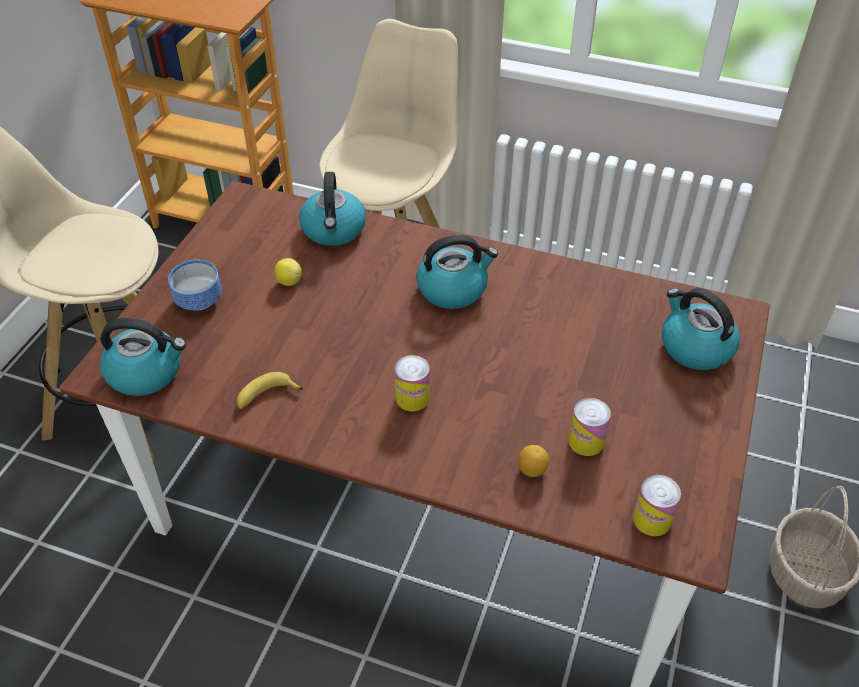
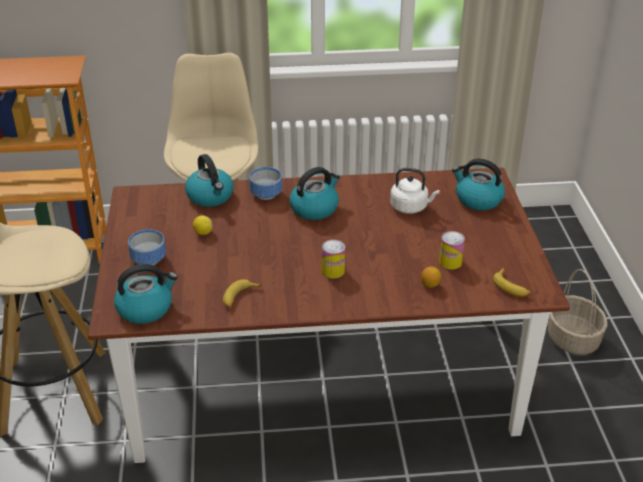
camera: 25 degrees left, 10 degrees down
(403, 247) = (264, 194): none -> bowl
(586, 329) = (411, 207): none -> white kettle
(652, 519) = (511, 287): can -> banana

